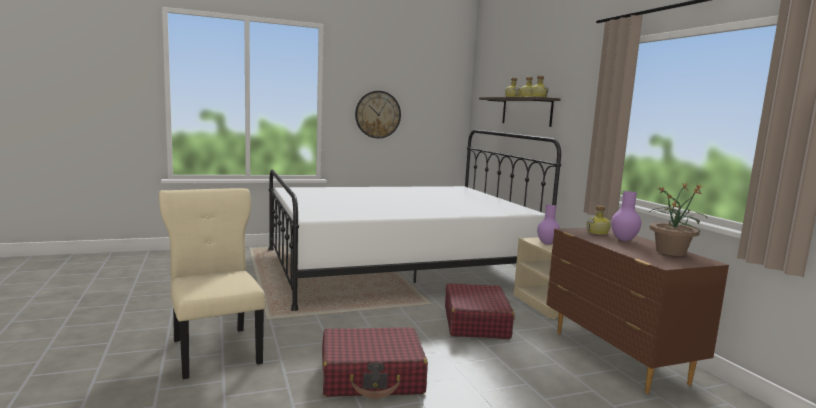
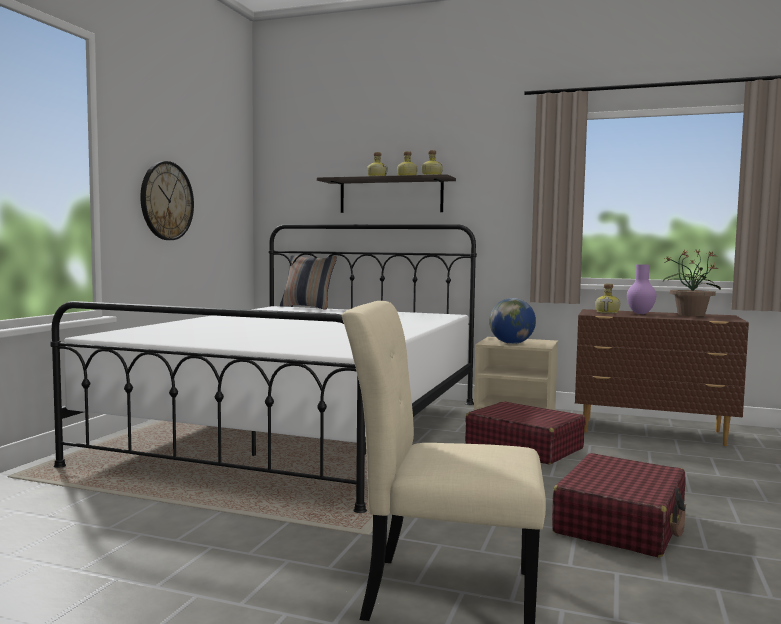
camera: 50 degrees left, 5 degrees down
(476, 190) = (307, 307): none -> pillow
(547, 244) = (511, 343): purple vase -> globe

